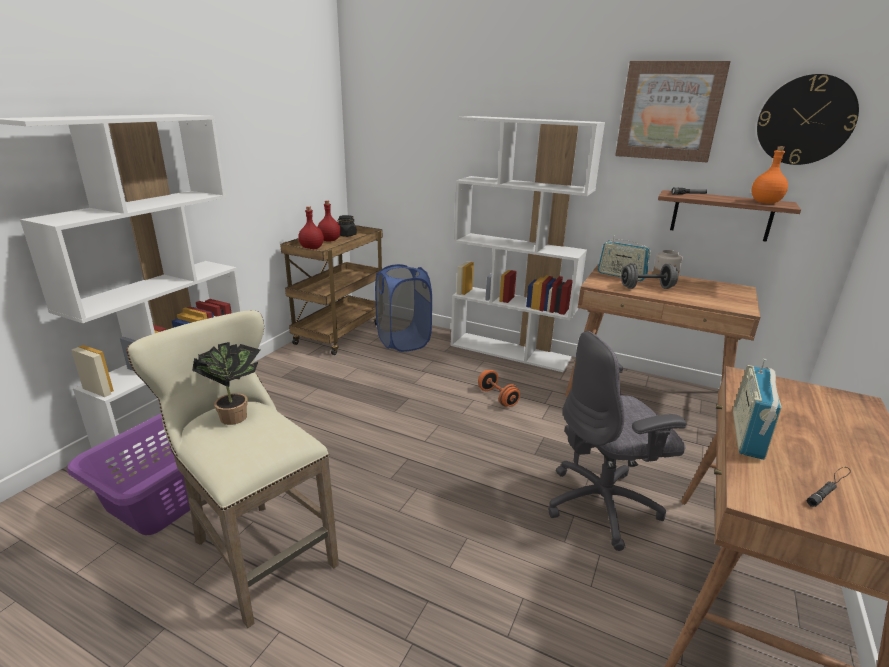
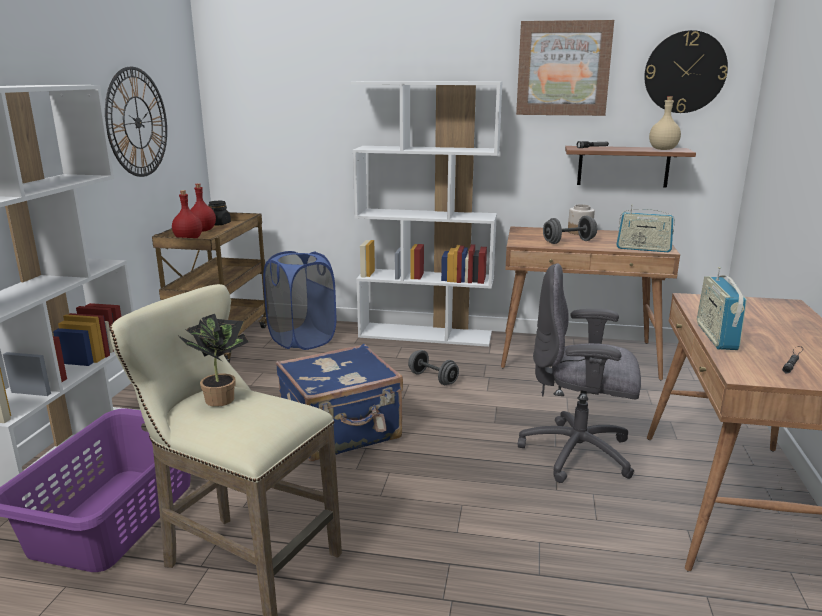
camera: 15 degrees left, 5 degrees down
(274, 146) = (137, 122): none -> wall clock
(395, 438) = (342, 432): none -> blue suitcase
(497, 397) = (433, 378): orange dumbbell -> grey dumbbell
(603, 505) = (579, 453): grey office chair -> grey office chair turned 45 degrees clockwise
(621, 275) = (539, 234): radio -> radio (643, 249)
(766, 202) = (663, 149): orange bottle -> beige bottle

